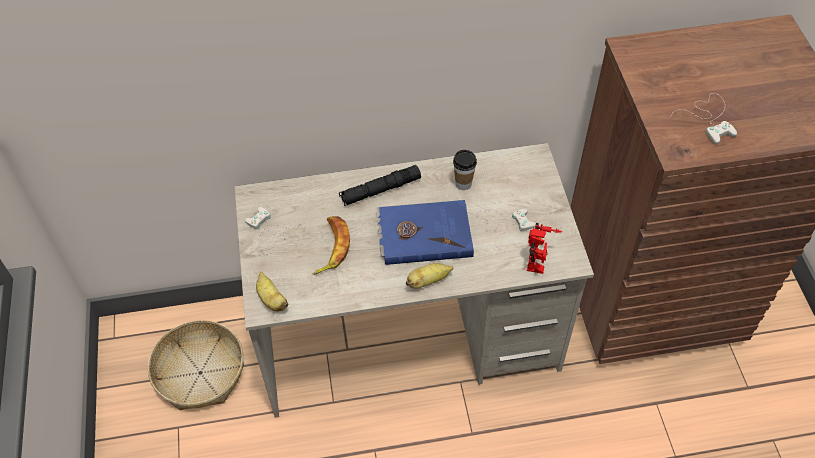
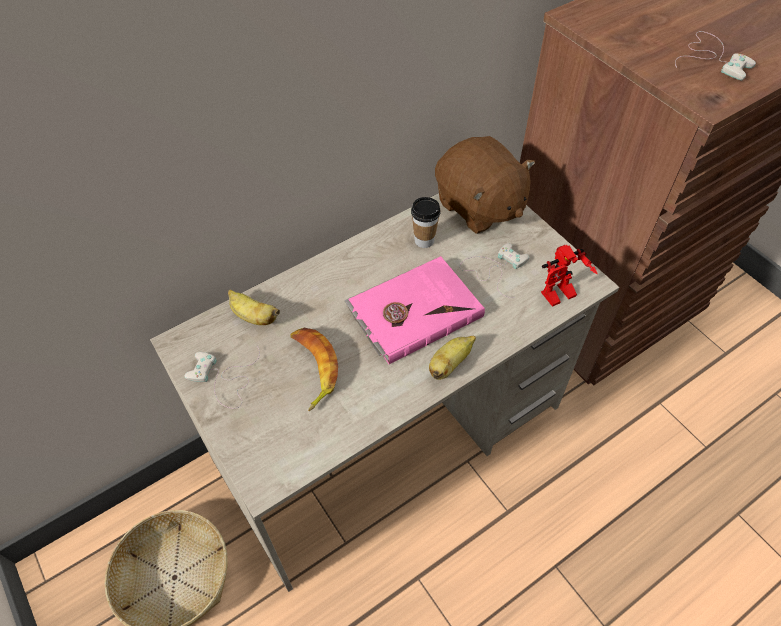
camera: 25 degrees left, 0 degrees up
(271, 299) = (270, 465): banana -> banana (253, 316)
(380, 190) = (334, 280): black flashlight -> none
(424, 233) = (413, 311): blue book -> pink book
(522, 172) = (479, 207): none -> brown plush toy
(539, 265) = (559, 298): toy robot -> toy robot turned 75 degrees clockwise

